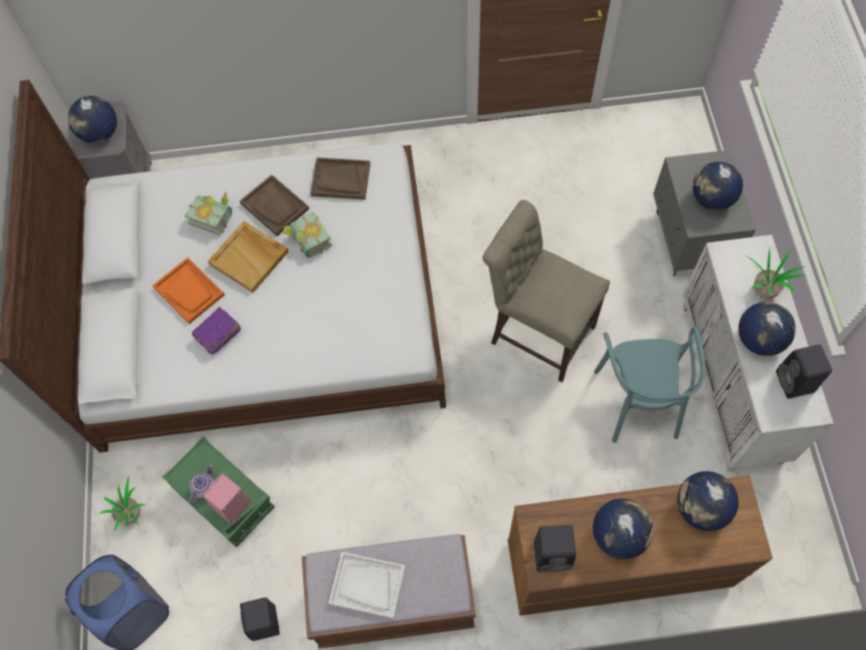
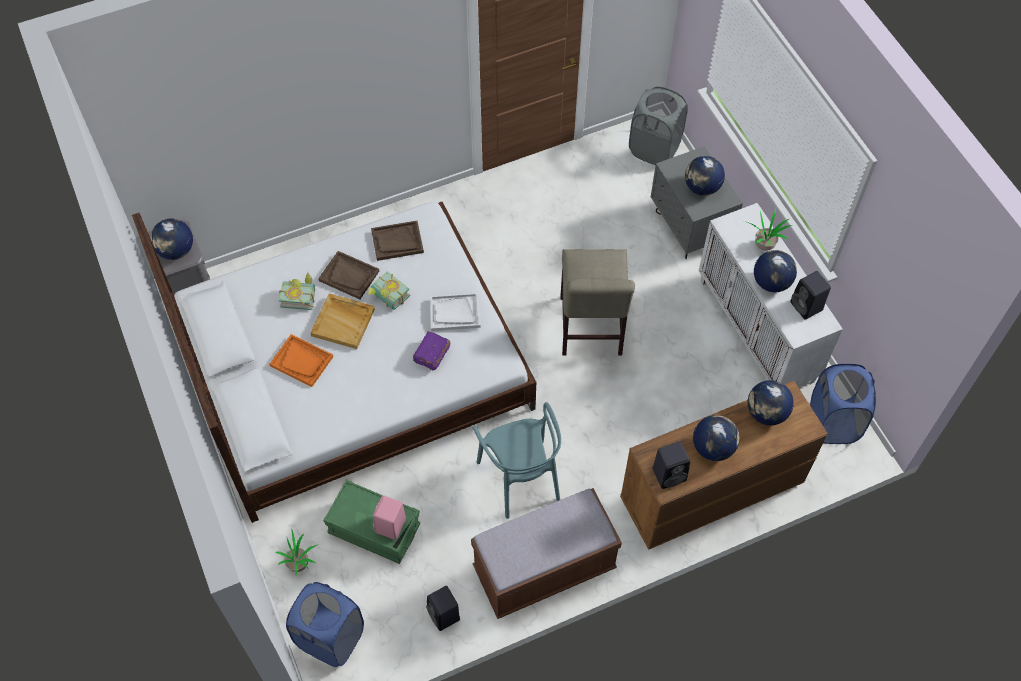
camera: 20 degrees left, 5 degrees down
(204, 488) = (362, 518): teapot -> none
(217, 335) = (339, 389): purple book -> purple book (431, 354)
(367, 585) = (531, 544): white tray -> white tray (454, 313)
(537, 331) = (590, 330): beige chair -> beige chair turned 105 degrees counterclockwise
(638, 402) = (689, 364): turquoise chair -> turquoise chair (520, 478)
(677, 139) = (654, 148): none -> grey laundry basket
(791, 521) = (833, 422): none -> blue laundry basket

